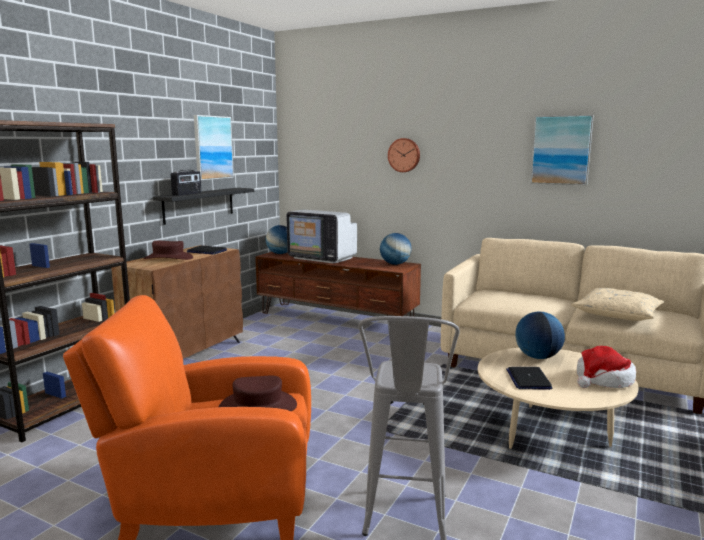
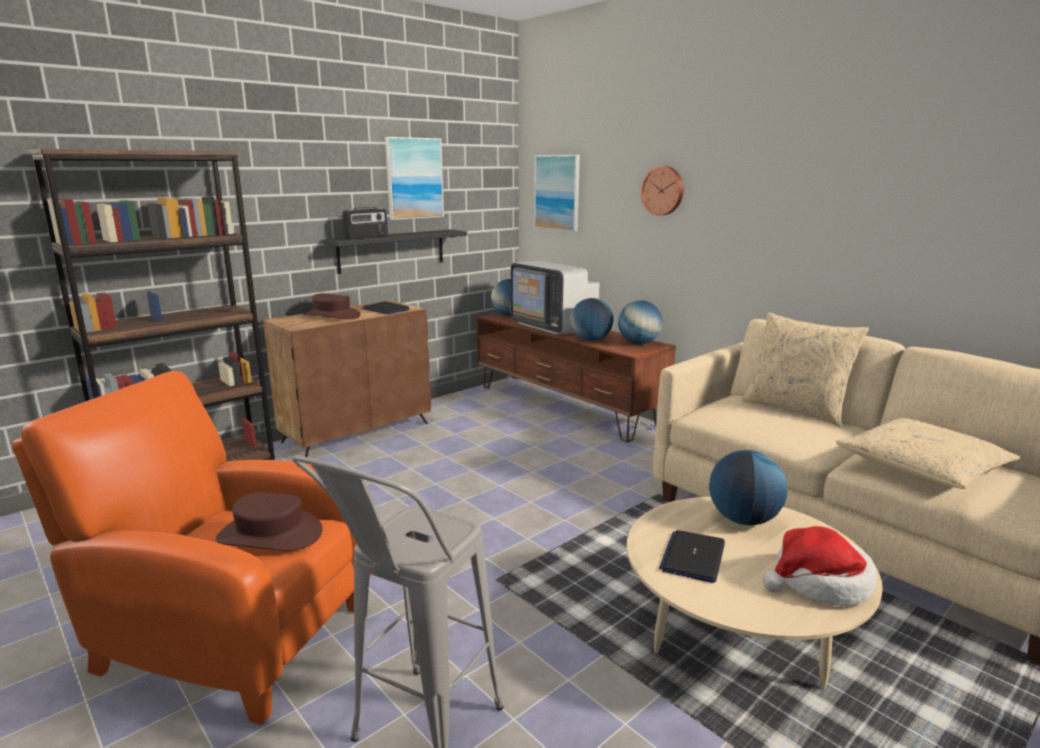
camera: 20 degrees right, 5 degrees up
(360, 265) = (591, 340): none -> globe
(525, 293) = (796, 409): none -> beige pillow
(561, 150) = (889, 187): picture -> picture (557, 192)

